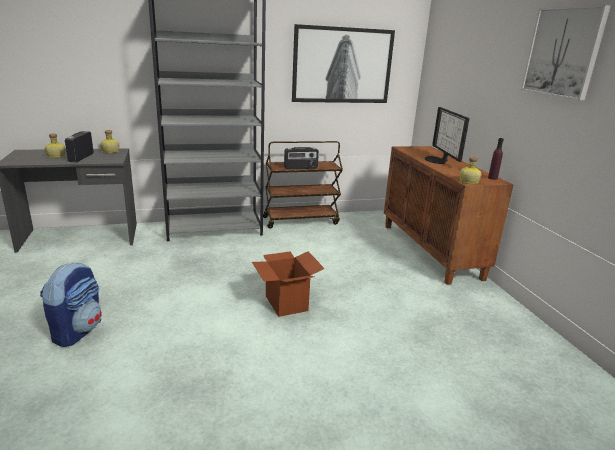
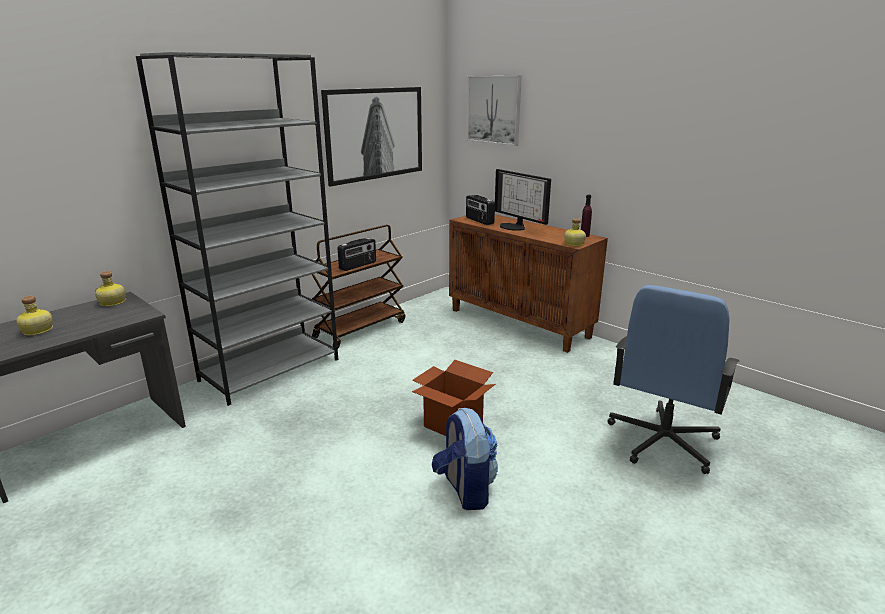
camera: 30 degrees left, 0 degrees up
(78, 331) = (256, 559): backpack -> backpack (465, 490)
(80, 157) = (84, 323): radio -> radio (479, 221)
(450, 384) = (662, 441): none -> blue office chair
(563, 52) = (643, 108): picture -> picture (494, 109)

